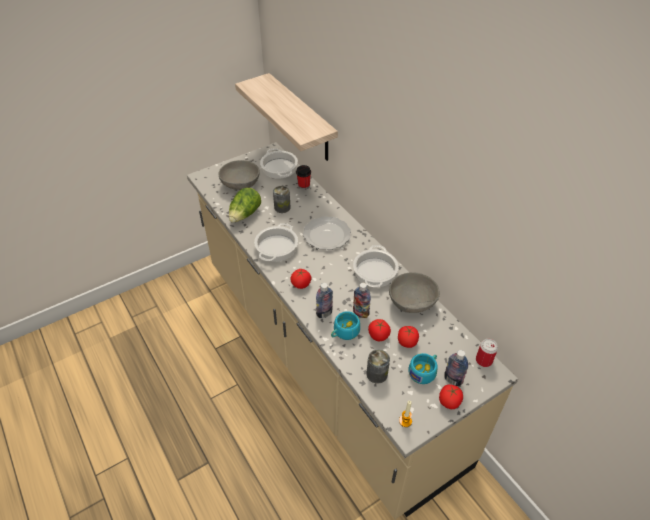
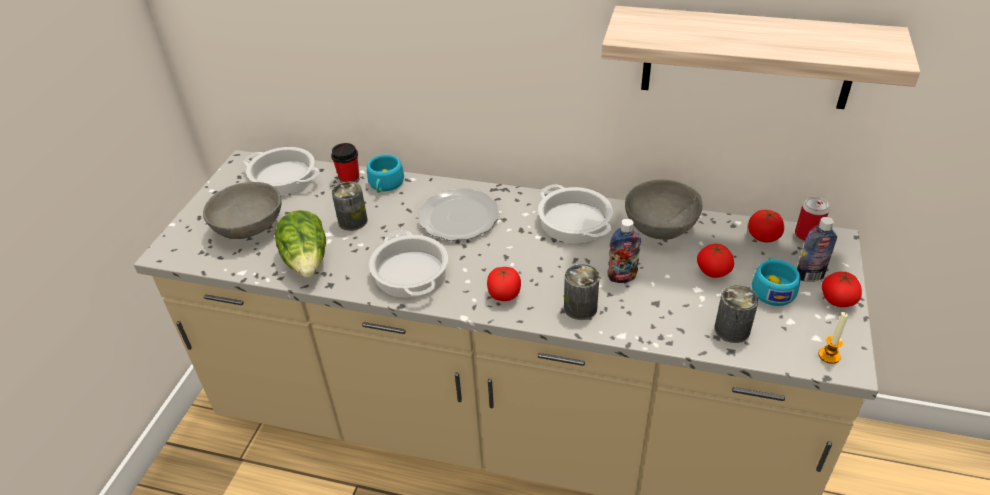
camera: 40 degrees left, 5 degrees down
(302, 118) = (292, 75): shelf -> shelf (747, 58)
(324, 313) = (580, 307): bottle -> can
(344, 332) = (633, 312): turquoise cup -> turquoise cup (385, 185)
(378, 335) = (674, 287): tomato -> tomato (763, 236)

